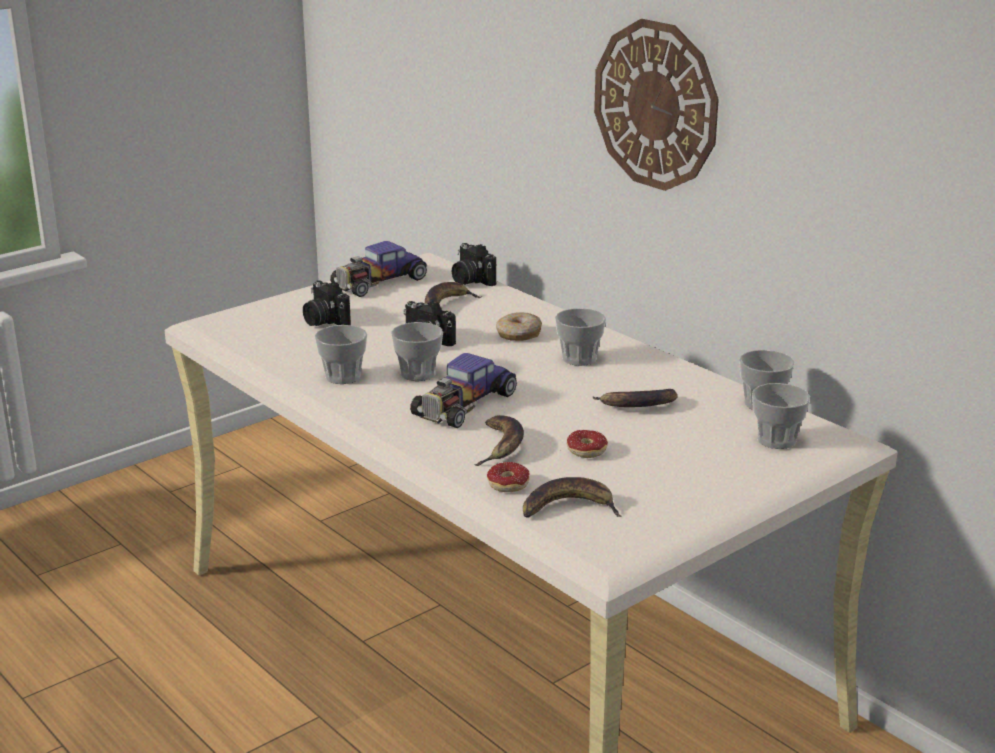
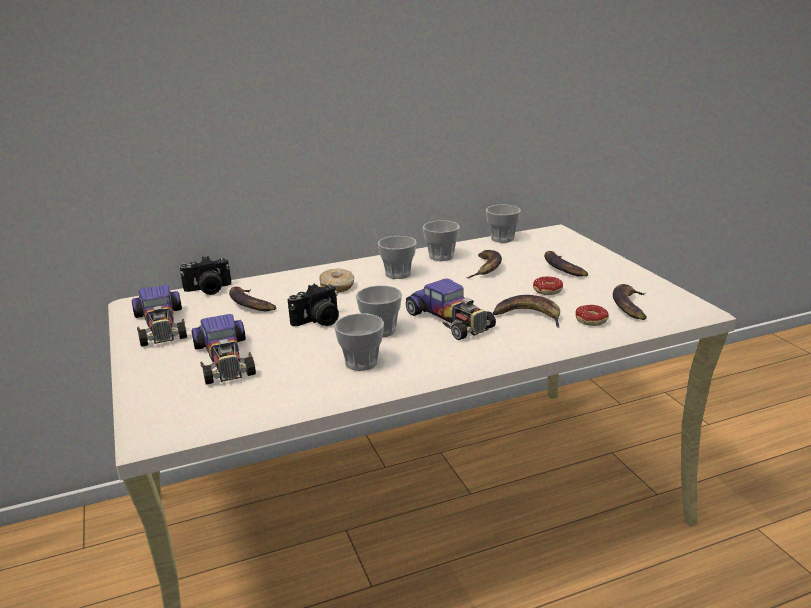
camera: 70 degrees left, 0 degrees up
(324, 321) = (224, 360): camera -> toy car
(656, 105) = (354, 78): wall clock -> none
(675, 455) = (562, 268): none -> banana
(776, 440) = (552, 243): cup -> cup (441, 256)

